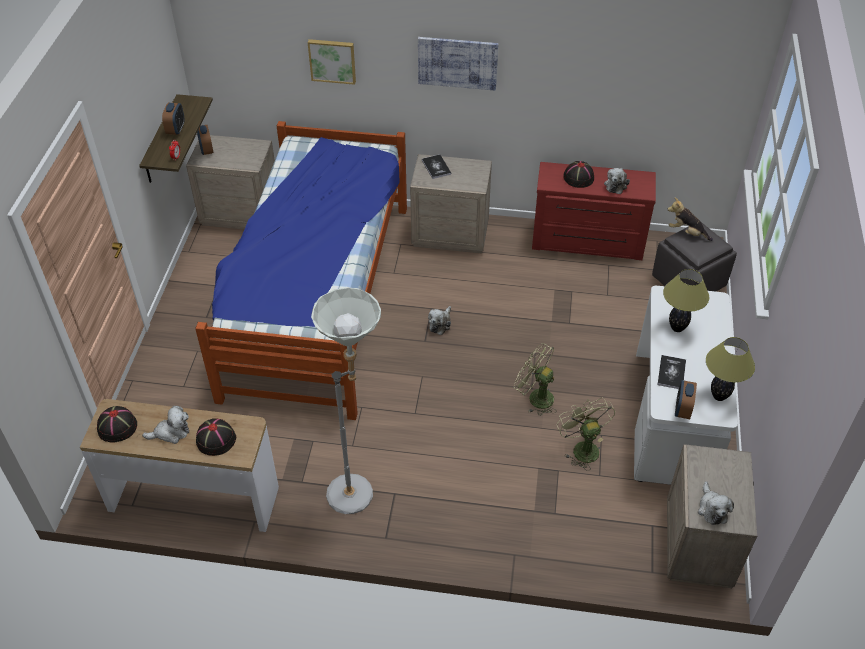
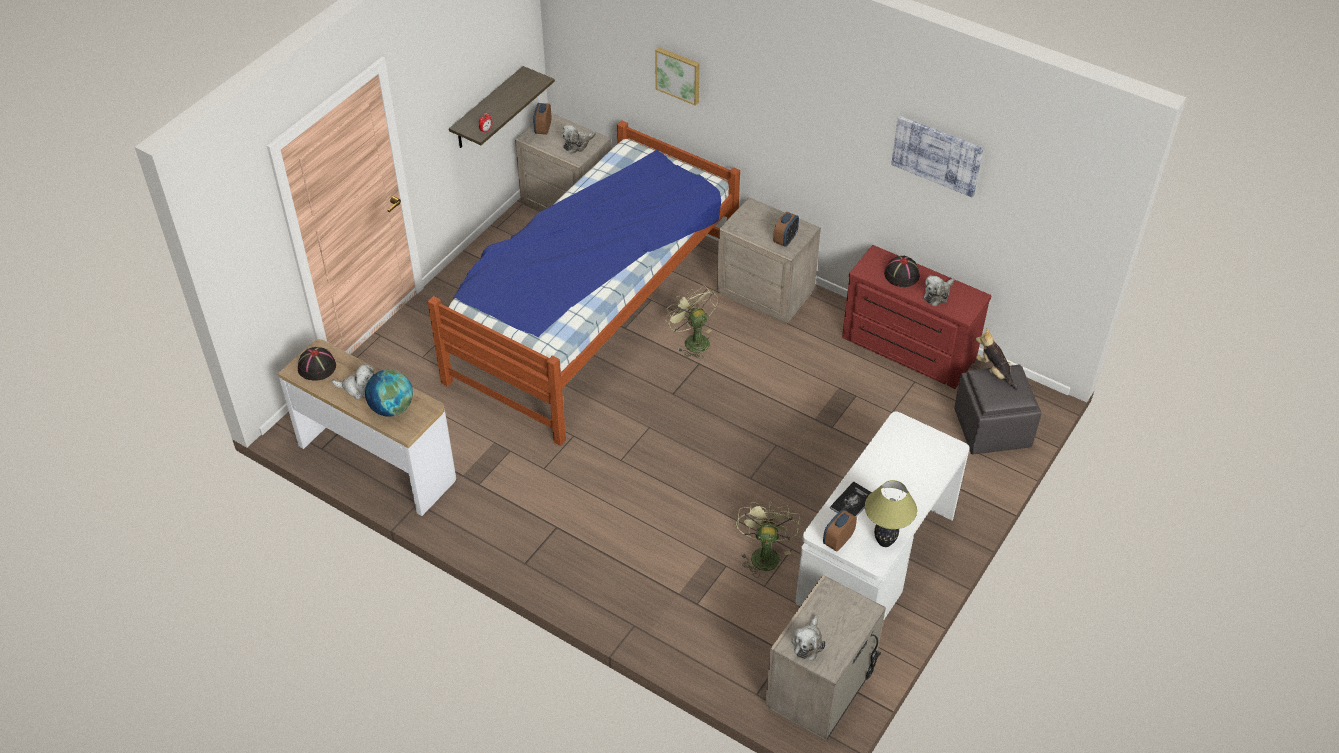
camera: 25 degrees right, 0 degrees up
(176, 129) = (501, 102): alarm clock -> alarm clock (785, 240)
(215, 439) = (392, 408): black hat -> globe
(359, 490) = (526, 511): grey floor lamp -> none
(436, 167) = (758, 217): book -> none
(440, 324) = (699, 382): plush toy -> plush toy (577, 144)
(457, 62) = (797, 113): picture -> picture (937, 155)
(535, 397) = (748, 488): green fan -> green fan (692, 340)
(677, 328) = (889, 461): table lamp -> none

